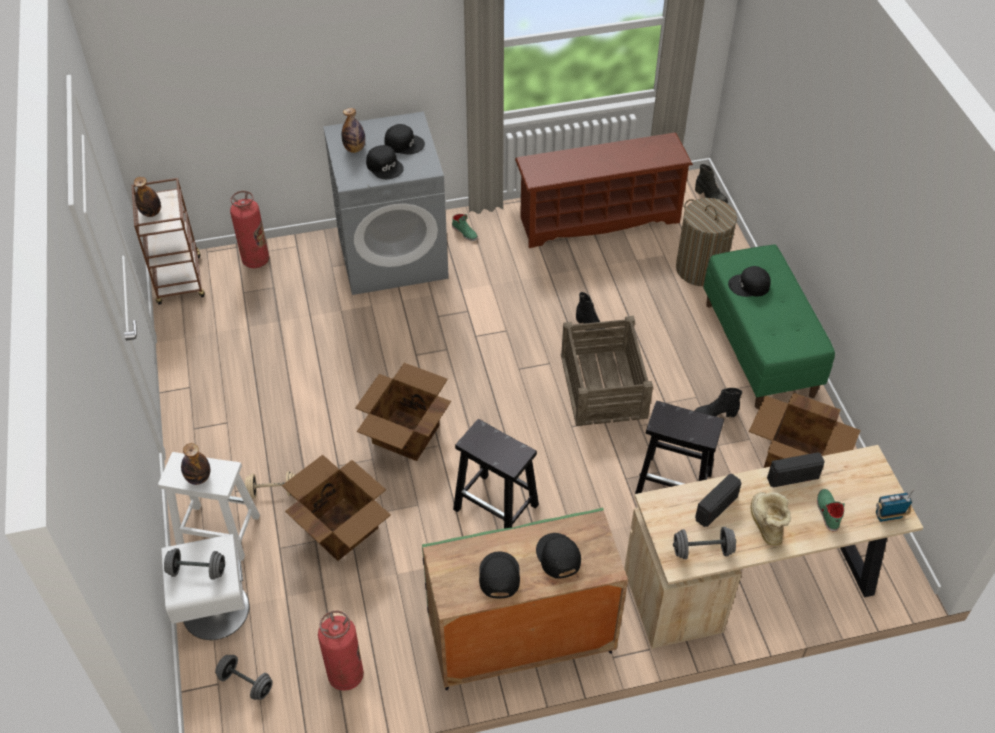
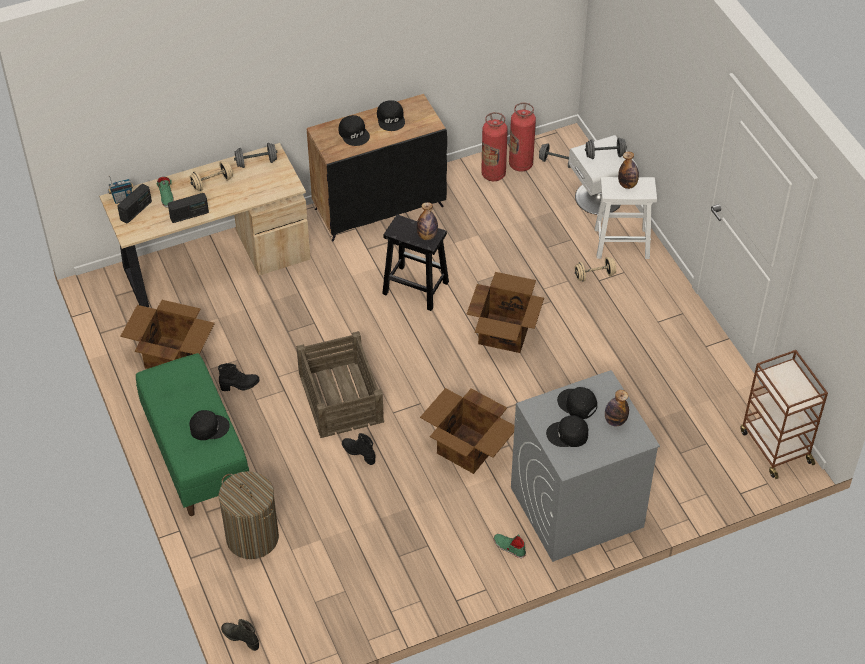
camera: 170 degrees right, 0 degrees up
(151, 213) = (796, 383): bottle -> bottle (427, 236)
(255, 260) = (713, 480): fire extinguisher -> fire extinguisher (520, 164)
(340, 527) = (531, 258): cardboard box -> cardboard box (468, 449)
(520, 641) = (379, 207): green cabinet -> black cabinet
(598, 219) = (366, 587): brown shoe rack -> none
(674, 484) = (274, 323): black stool -> none
(715, 507) = (247, 189): radio -> radio (136, 210)
(765, 524) = (212, 183): boot -> beige dumbbell

